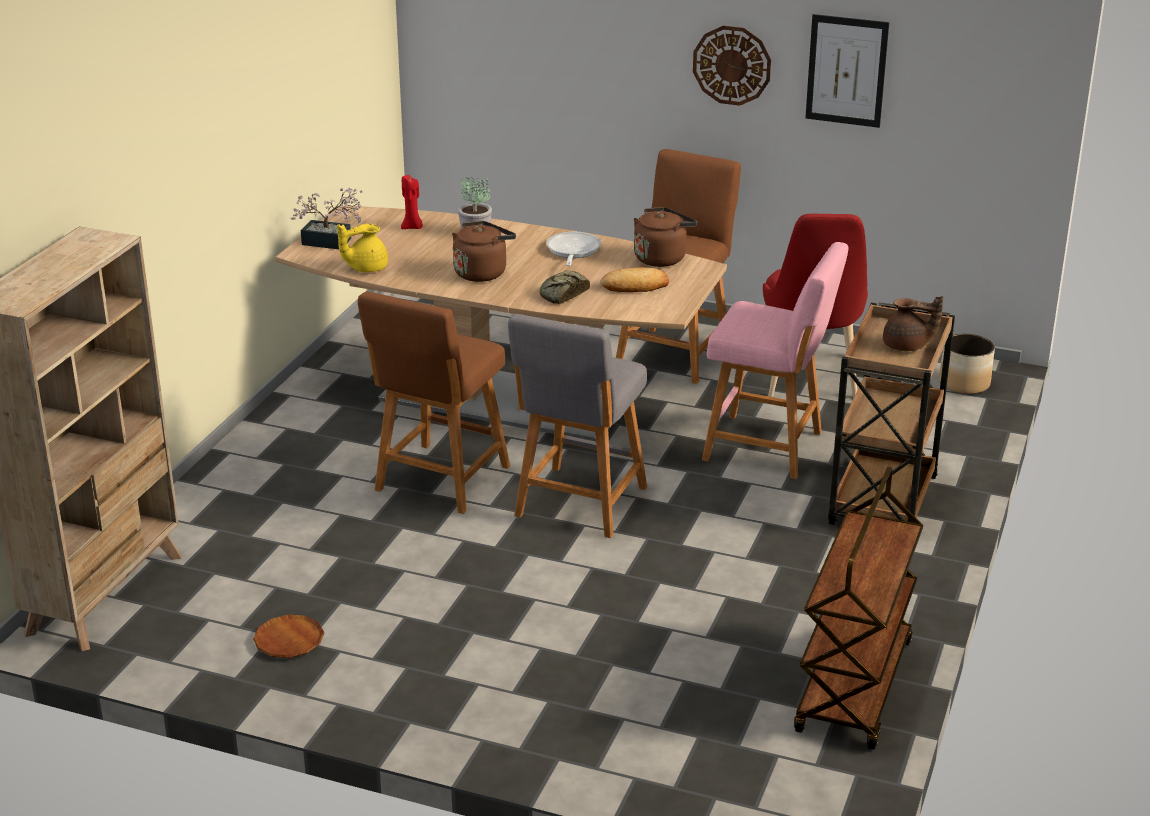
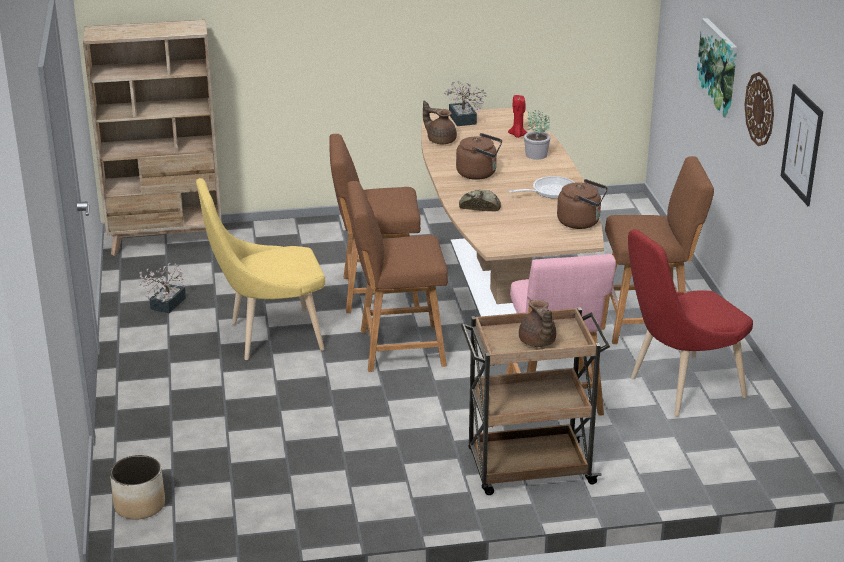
camera: 60 degrees right, 0 degrees up
(289, 641) = (165, 305): brown plate -> potted plant
(366, 268) = (440, 140): yellow teapot -> brown teapot
(460, 582) = (269, 337): none -> yellow chair
(578, 505) = (397, 348): grey stool -> brown stool
(605, 51) = (719, 67): none -> picture
(635, 286) = (523, 225): bread -> none
(855, 688) = (272, 517): brown cart -> none
(963, 383) = (767, 462): planter -> planter (139, 505)

